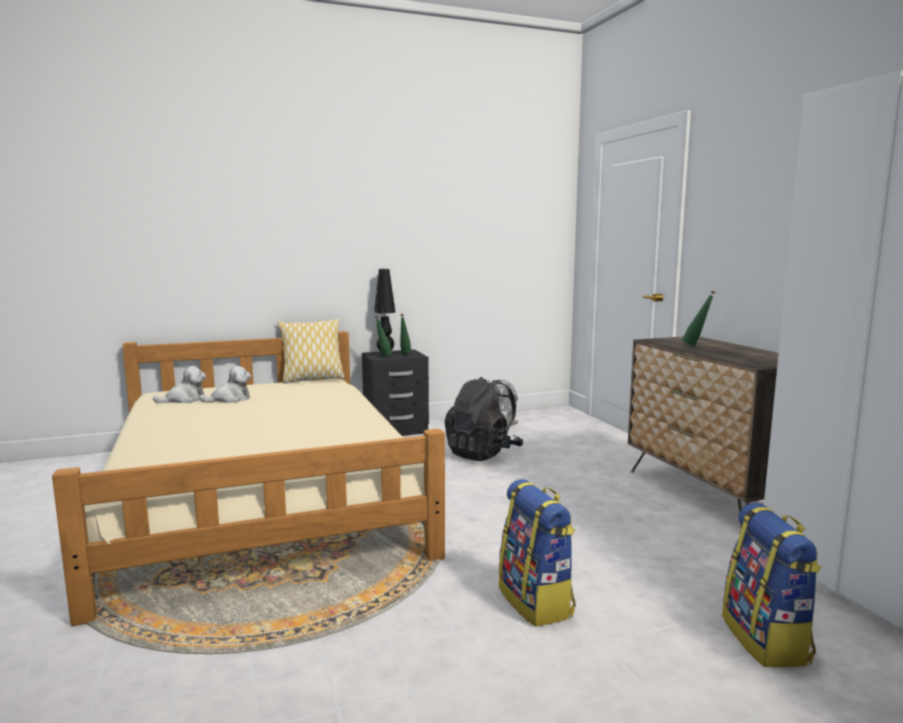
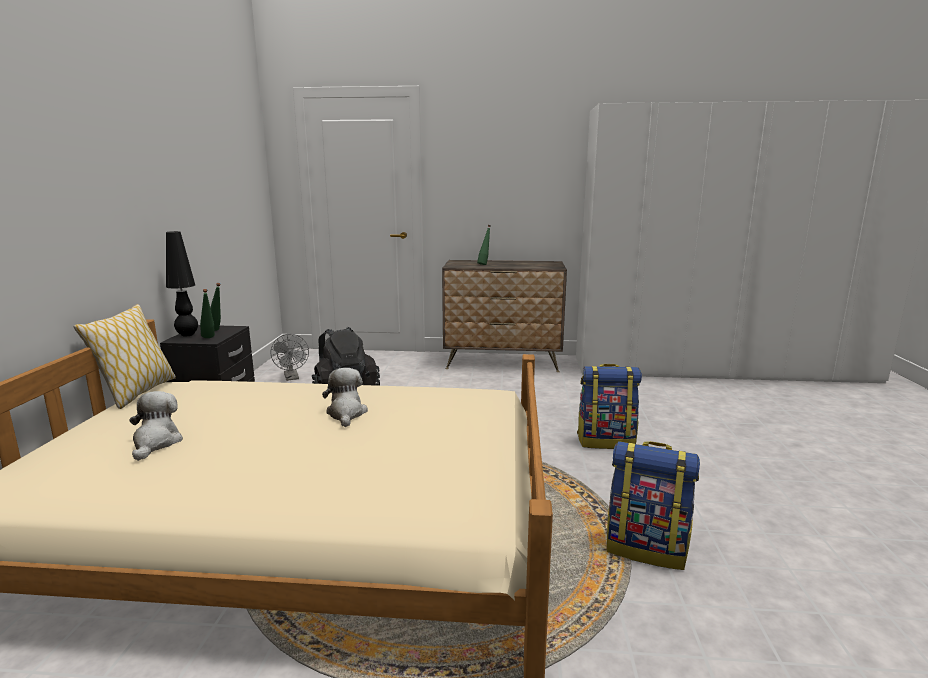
camera: 65 degrees left, 5 degrees up
(184, 400) = (91, 474): plush toy -> plush toy (346, 413)
(767, 640) = (665, 401): backpack -> backpack (647, 548)

